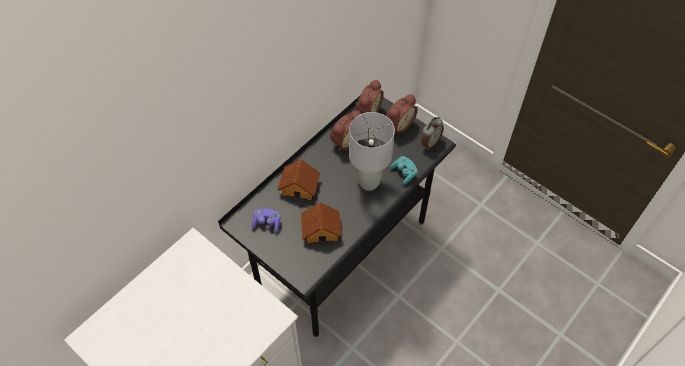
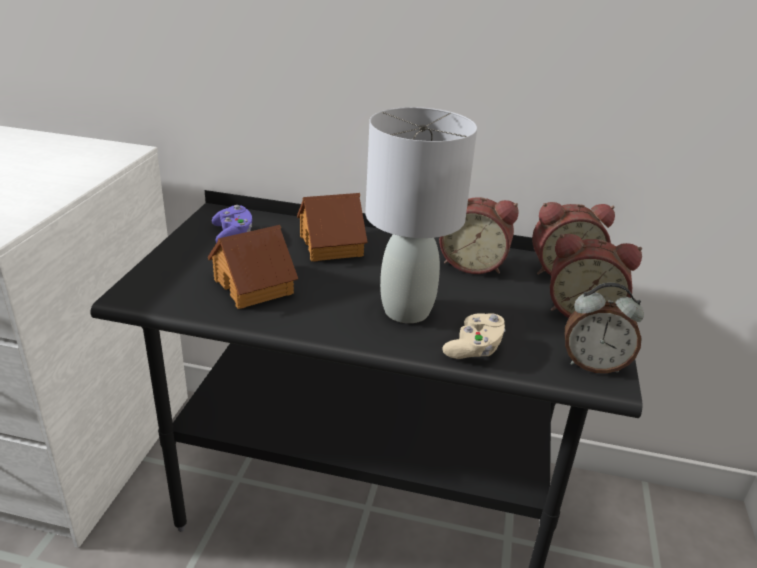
camera: 60 degrees right, 25 degrees down
(404, 173) = (474, 349): turquoise game controller -> beige game controller

